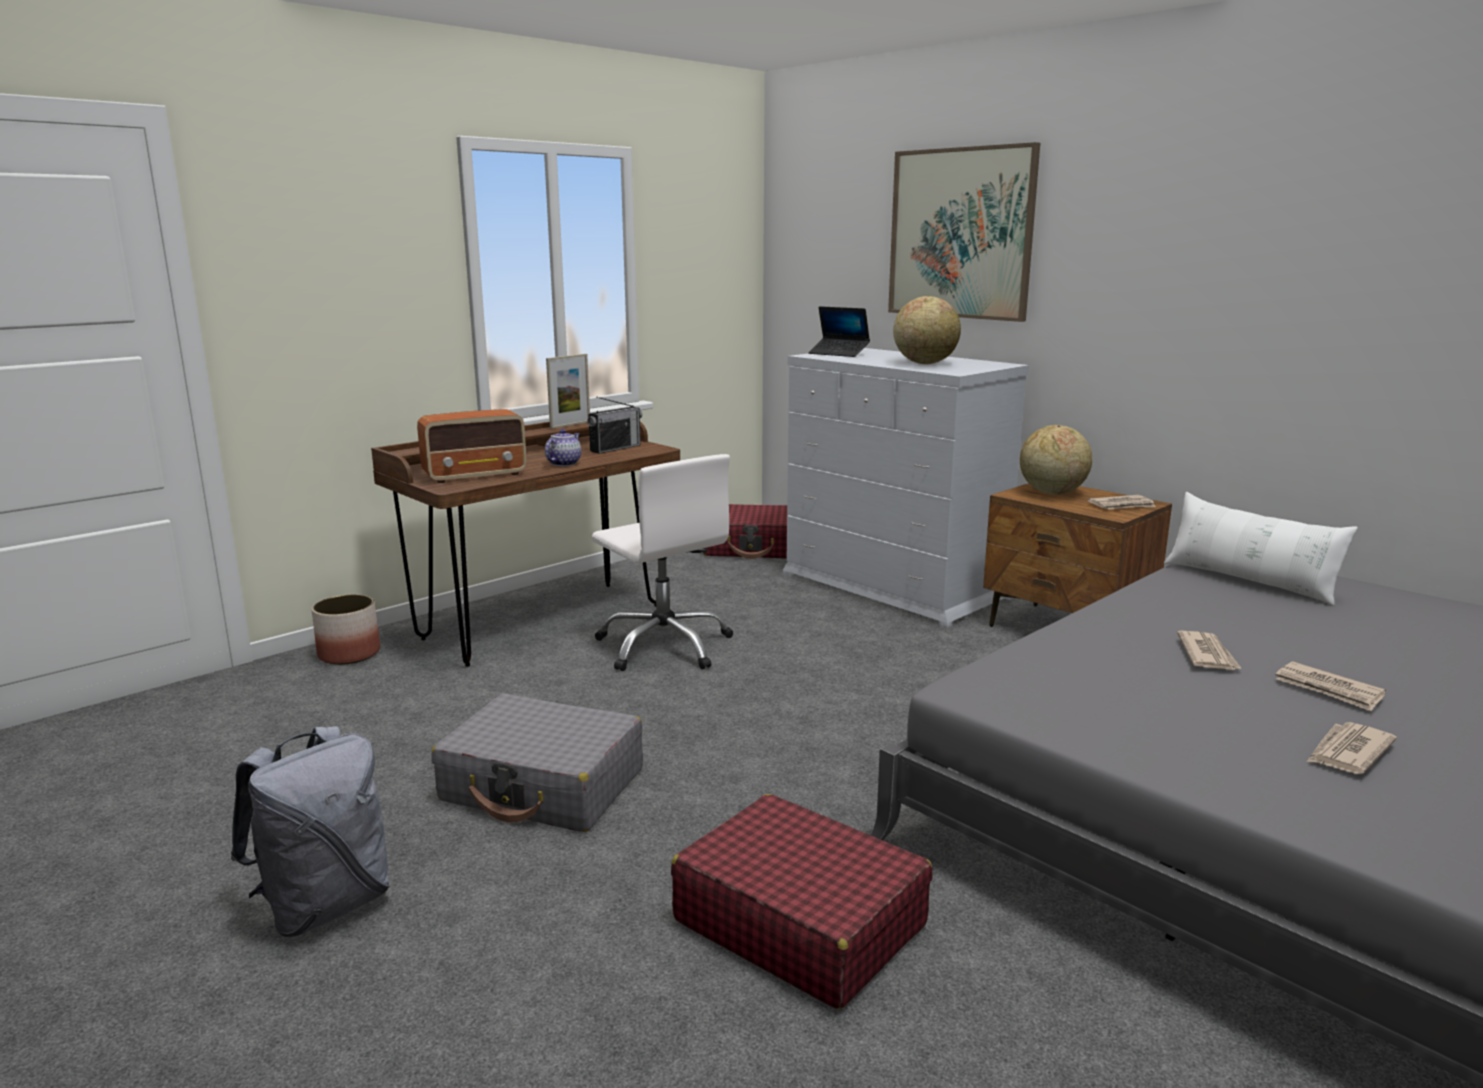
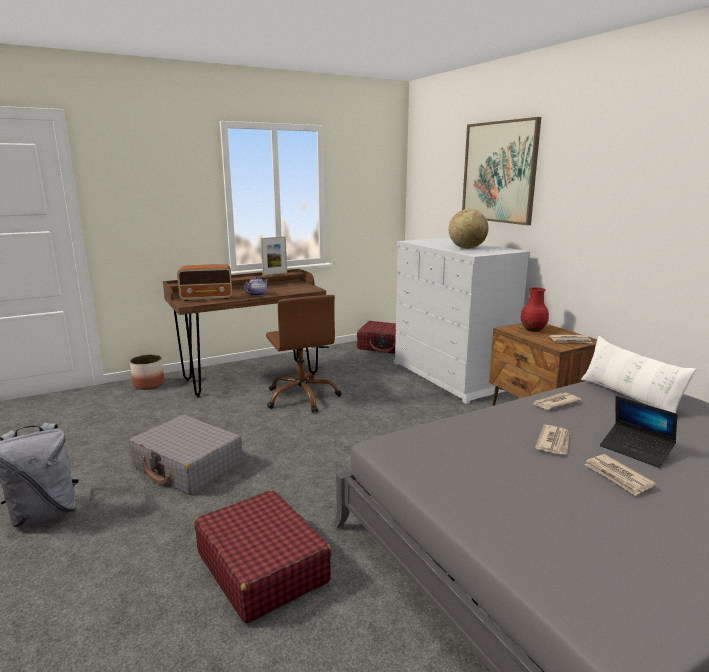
camera: 15 degrees right, 0 degrees up
(615, 448) = (292, 288): radio -> none
(665, 646) = (302, 397): white office chair -> brown office chair
(839, 353) = (427, 240): laptop -> laptop (636, 450)
(1051, 493) = (532, 329): globe -> red vase
(1348, 752) = (595, 522): newspaper -> newspaper (554, 403)

